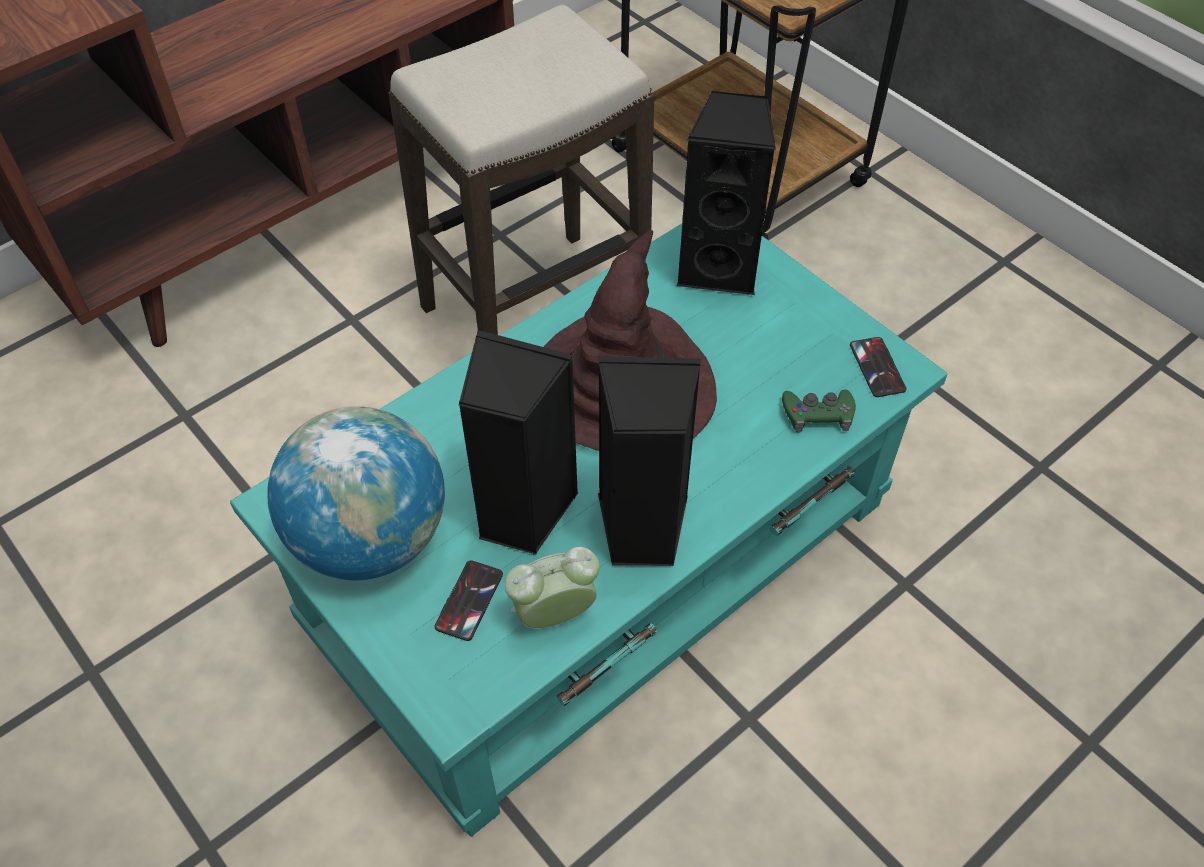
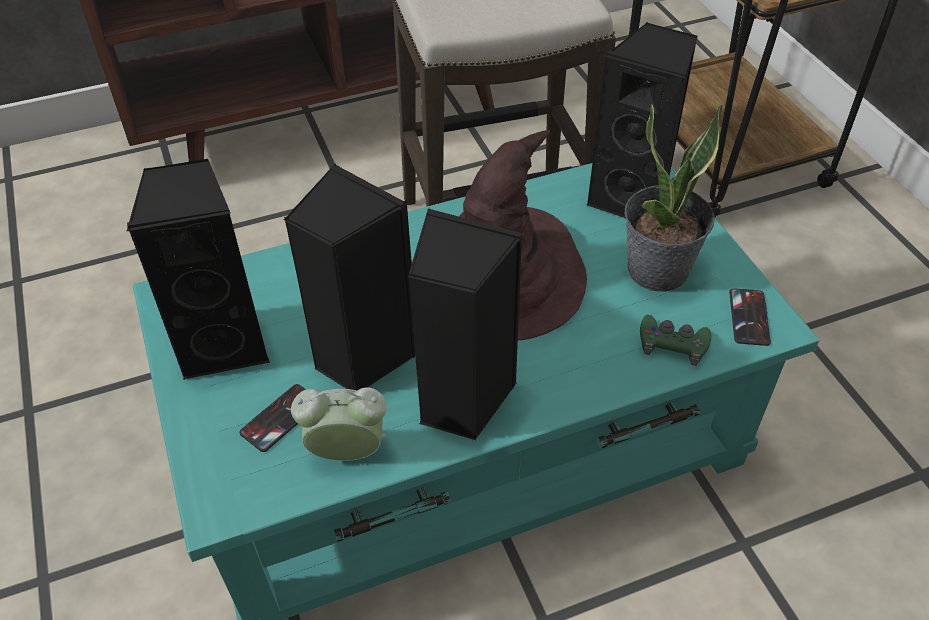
camera: 20 degrees right, 5 degrees down
(370, 539) = (225, 343): globe -> black speaker
(774, 341) = (658, 271): none -> potted plant

